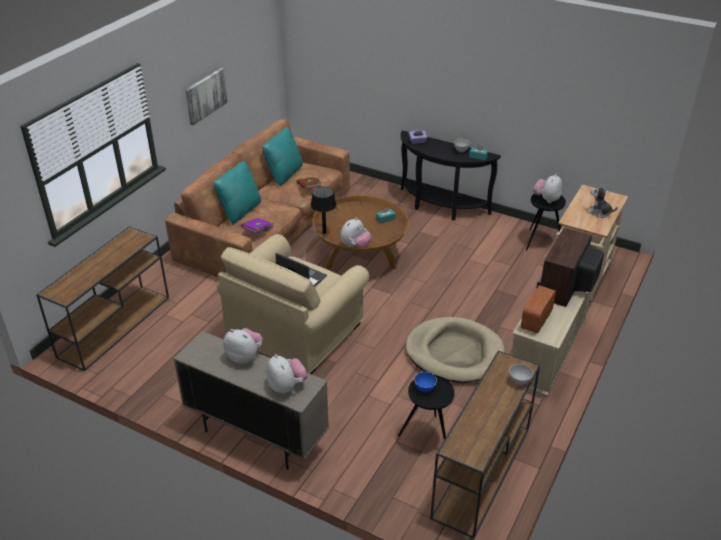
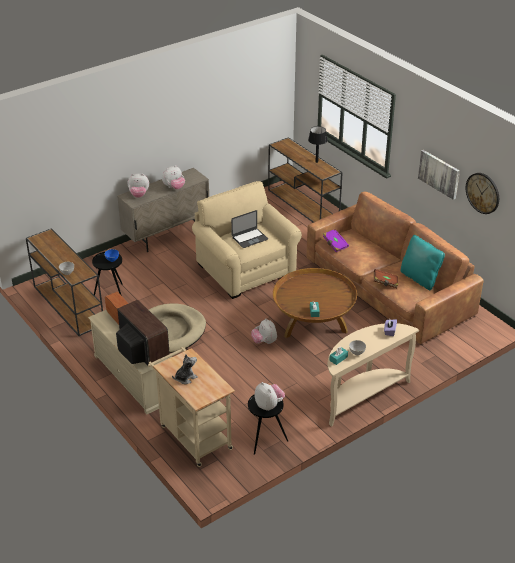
camera: 115 degrees right, 0 degrees up
(240, 211) = (372, 245): turquoise pillow -> none
(243, 64) = (483, 193): none -> wall clock
(324, 233) = (314, 276): black table lamp -> black table lamp (316, 162)
(355, 246) = (287, 286): plush toy -> plush toy (264, 342)
(440, 207) = (362, 396): black console table -> beige console table

